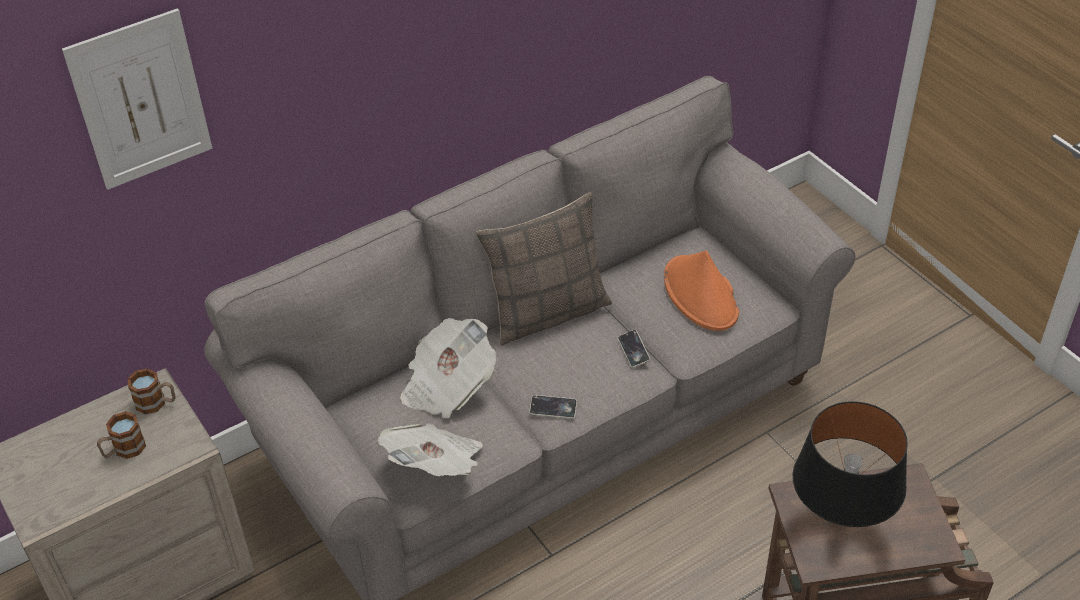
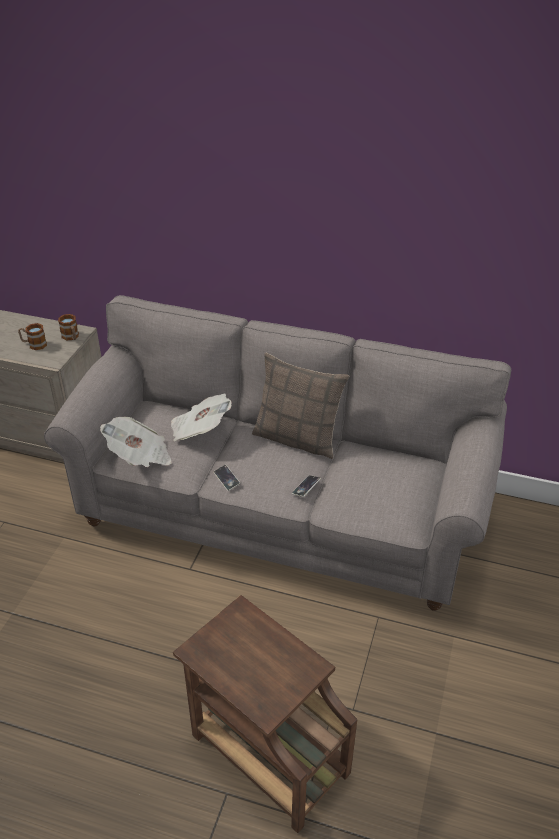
camera: 50 degrees right, 5 degrees down
(140, 100) = (110, 161): picture -> none
(701, 295) = (381, 490): orange hat -> none
(839, 525) = (237, 647): black table lamp -> none

